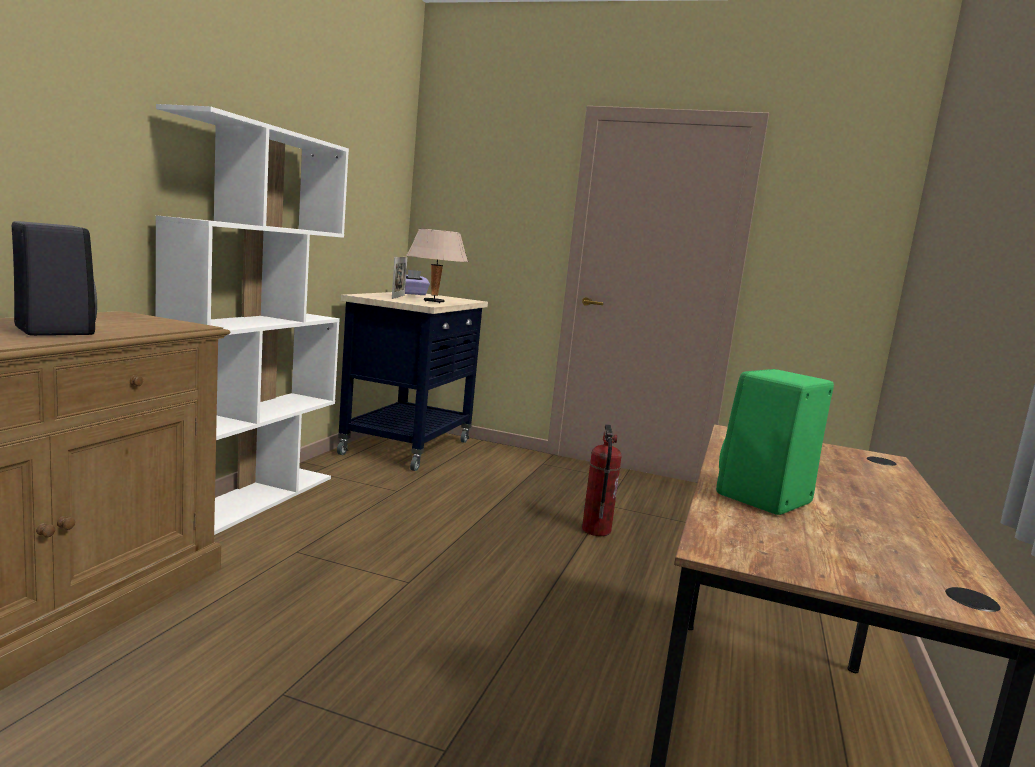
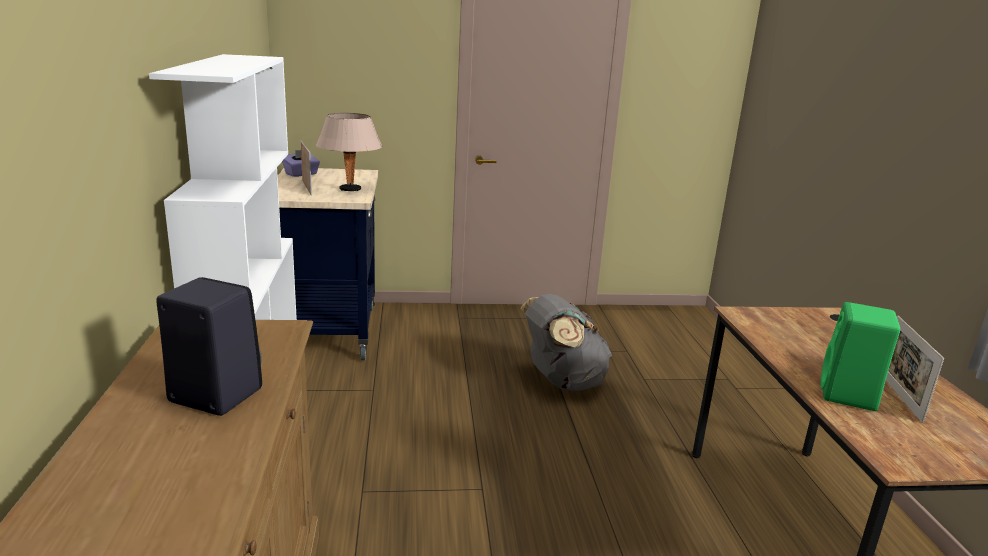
camera: 25 degrees left, 10 degrees up
(595, 530) = (562, 382): fire extinguisher -> grey backpack
(846, 517) = (900, 397): none -> picture frame

